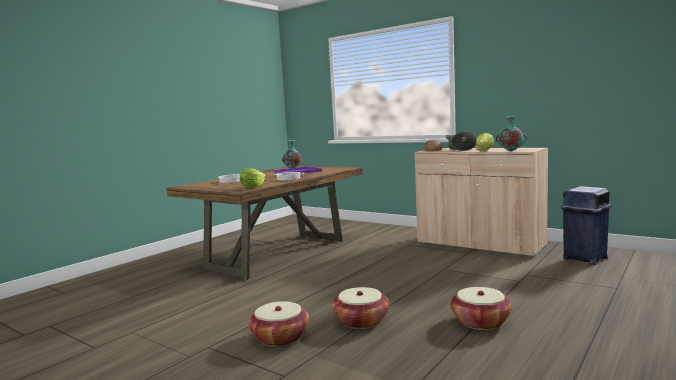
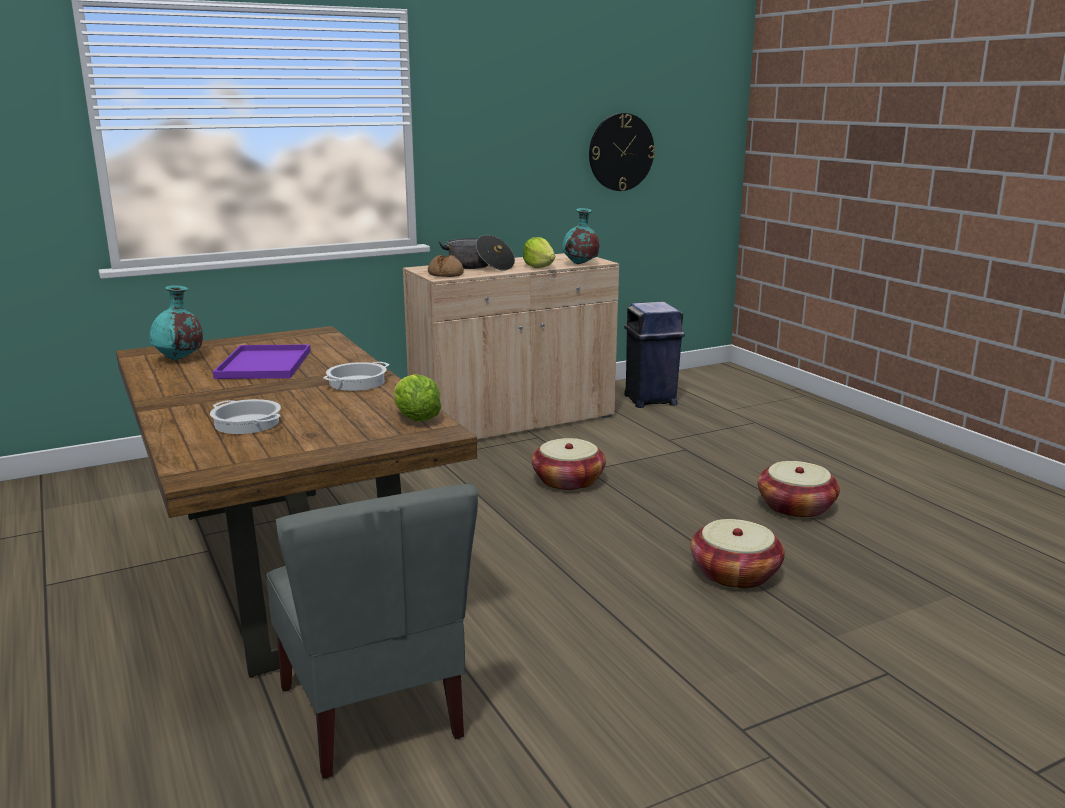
camera: 65 degrees left, 10 degrees up
(192, 288) = (374, 712): none -> grey chair
(280, 337) = (749, 651): basket -> basket (568, 482)
(601, 81) = (621, 152): none -> wall clock

